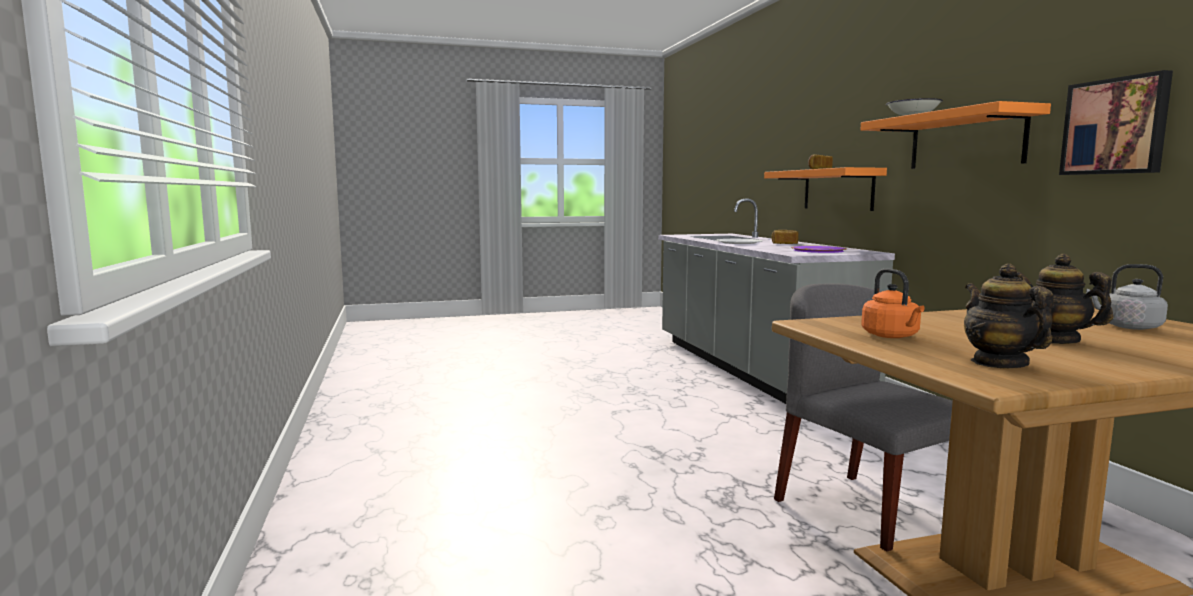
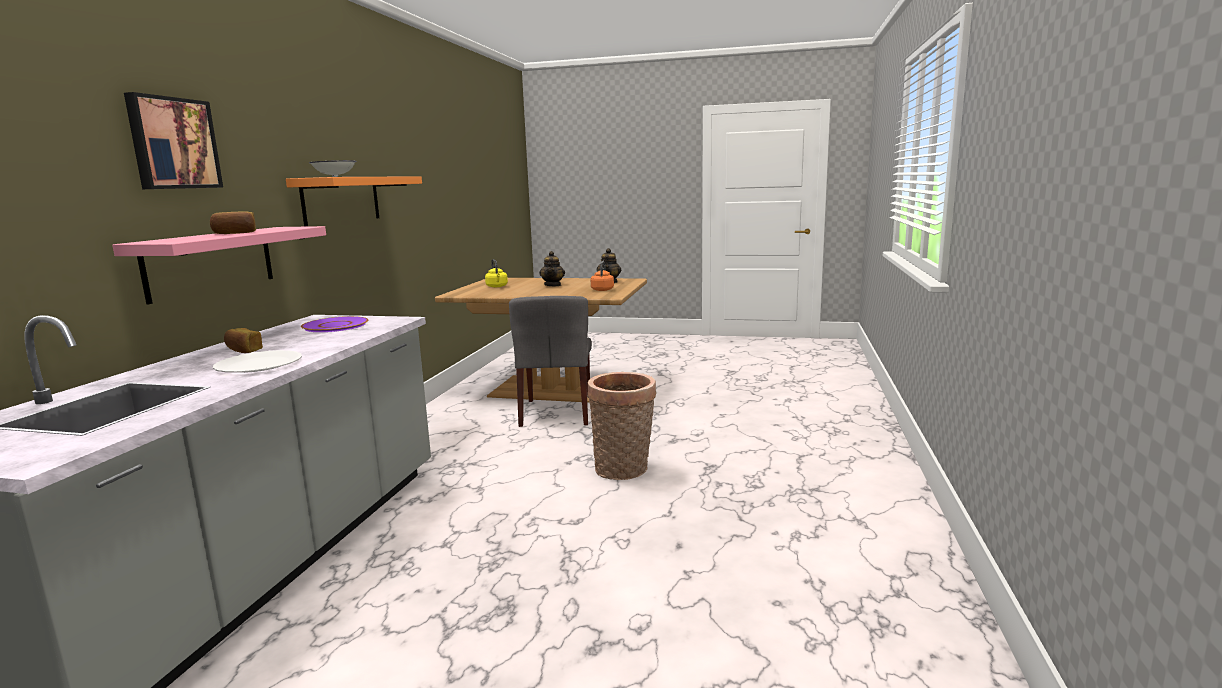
camera: 150 degrees left, 5 degrees up
(632, 451) = (624, 470): none -> basket
(838, 189) = (211, 262): orange shelf -> pink shelf
(1116, 126) = (407, 196): picture -> picture (172, 143)
(1127, 326) = (497, 286): grey kettle -> yellow kettle

